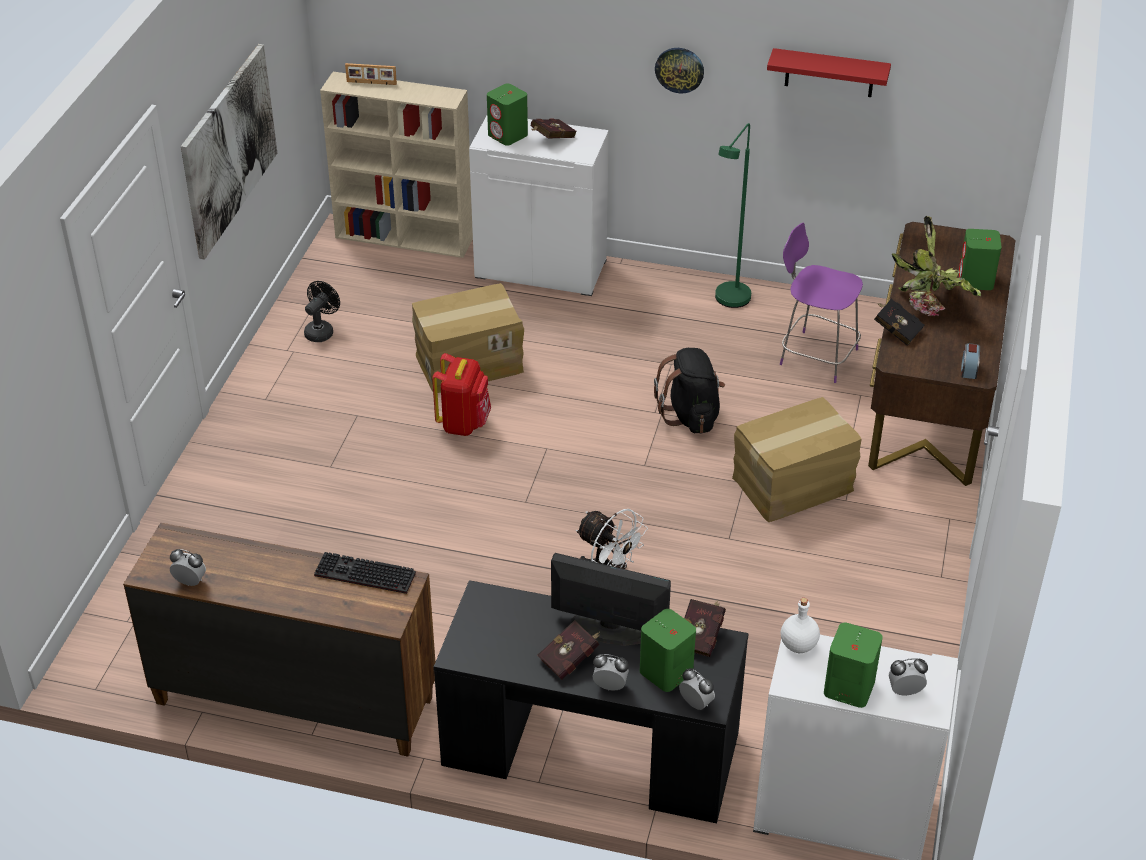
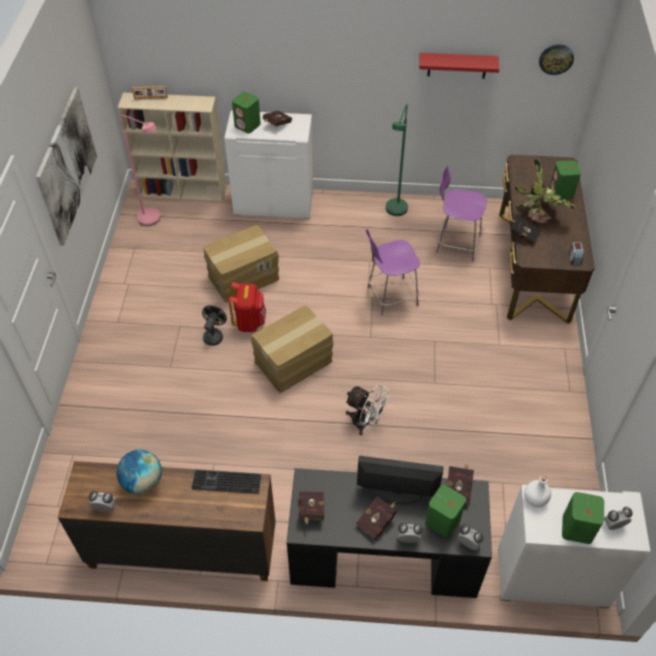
camera: 10 degrees left, 10 degrees up
(248, 559) = (143, 482): none -> globe
(321, 331) = (143, 266): black fan -> black fan (214, 335)
(351, 271) = (154, 220): none -> pink floor lamp
(478, 635) = (311, 512): none -> red book
(679, 69) = (357, 71): wall clock -> wall clock (556, 59)
(691, 415) = (390, 296): black backpack -> purple stool
(793, 485) = (465, 338): cardboard box -> cardboard box (294, 362)

